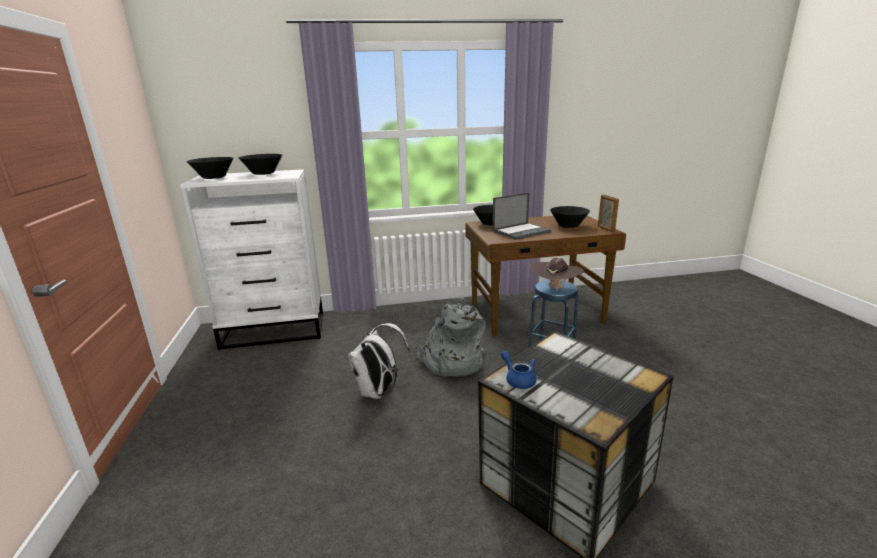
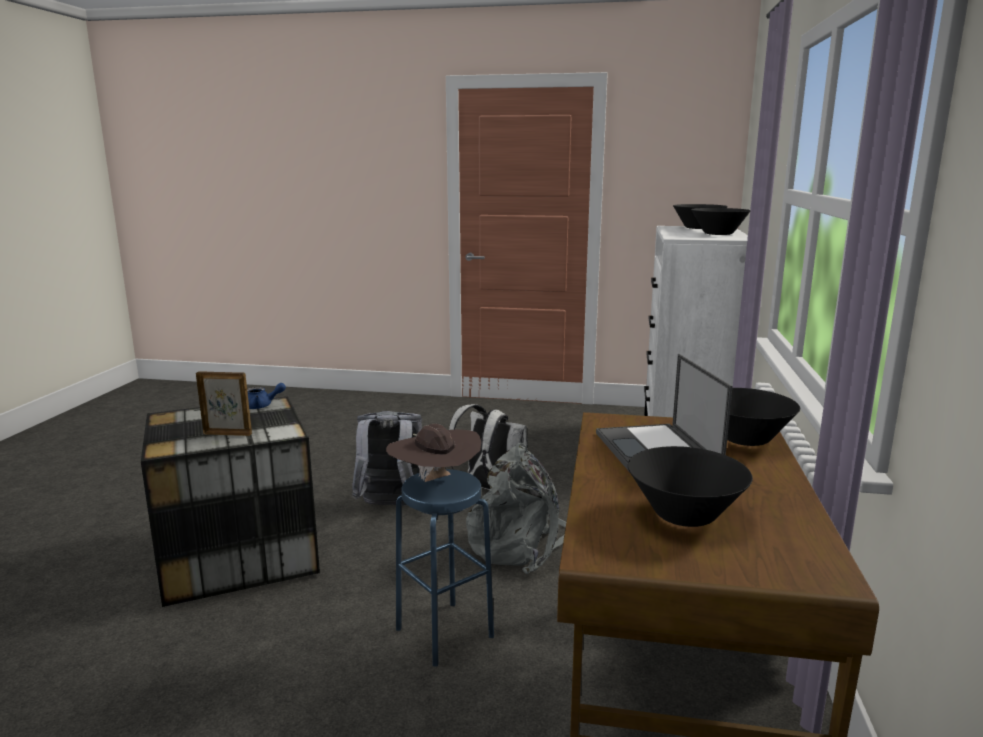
camera: 110 degrees right, 5 degrees down
(436, 430) = (390, 507): none -> grey backpack
(605, 229) = (617, 555): picture frame -> picture frame (228, 433)

